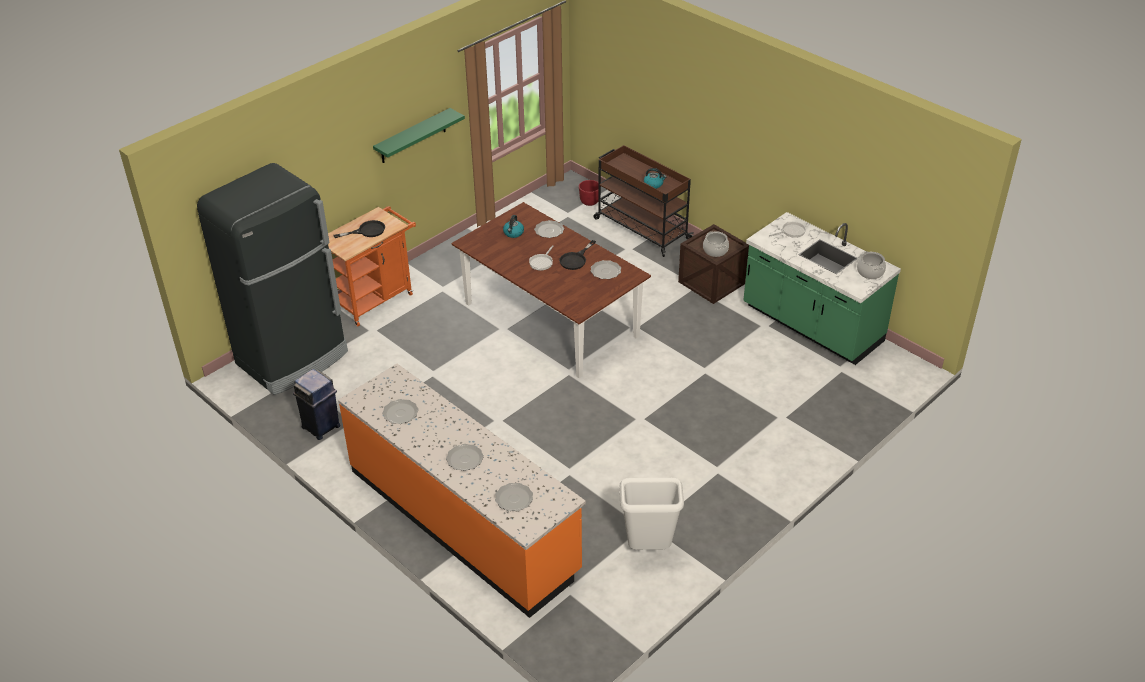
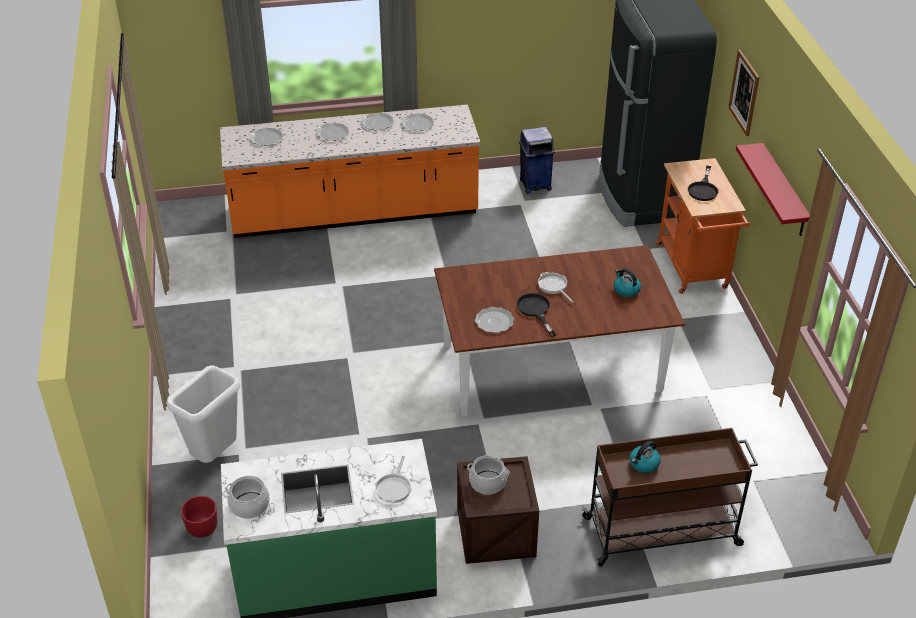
camera: 125 degrees right, 0 degrees up
(329, 152) = (744, 92): none -> picture
(413, 136) = (783, 191): green shelf -> red shelf
(549, 230) = (607, 316): plate -> plate (377, 123)
(590, 202) = (763, 514): red planter -> red planter (202, 529)
(649, 548) = (213, 287): white trash can -> white trash can (215, 456)

